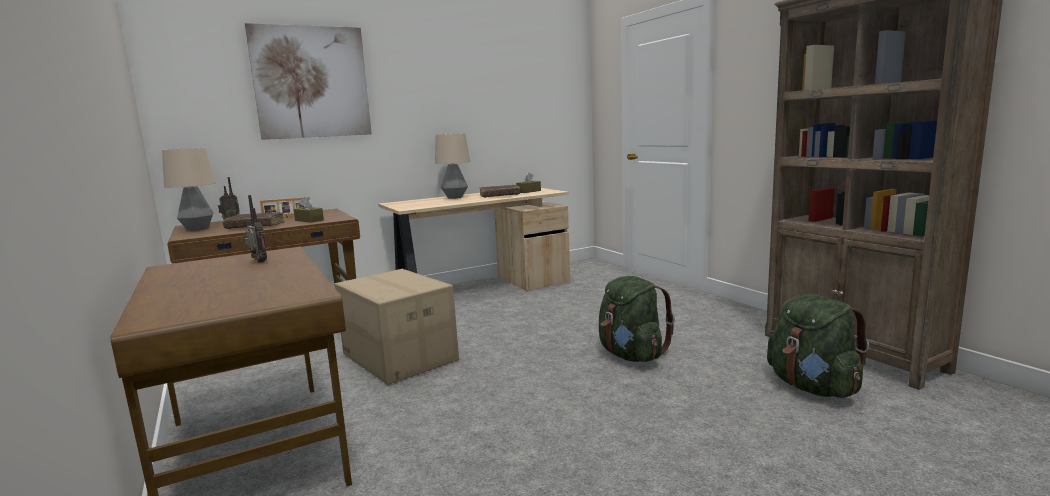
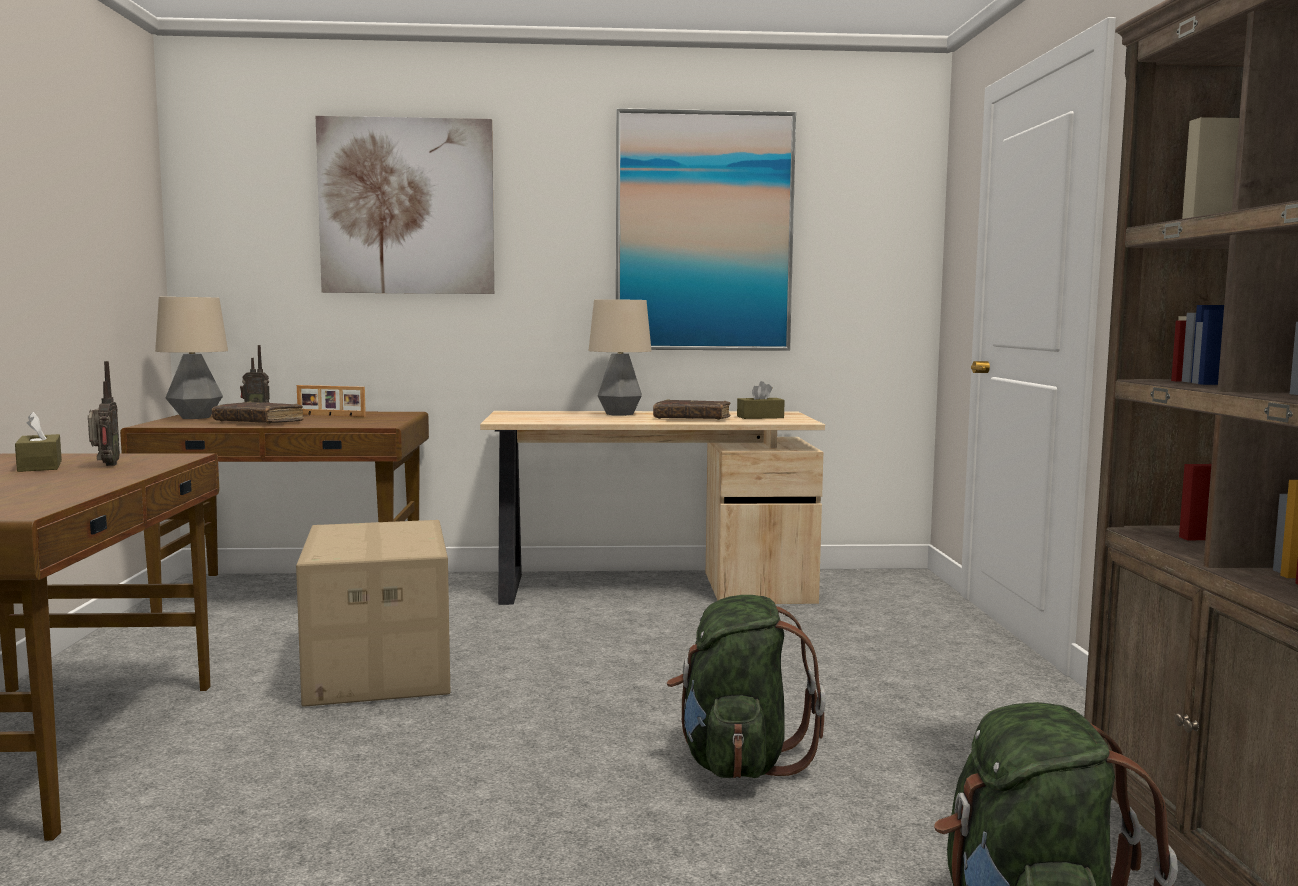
camera: 25 degrees right, 5 degrees down
(309, 220) = (339, 422): brown tissue box -> brown tissue box (40, 466)
(482, 93) = (704, 232): none -> picture

